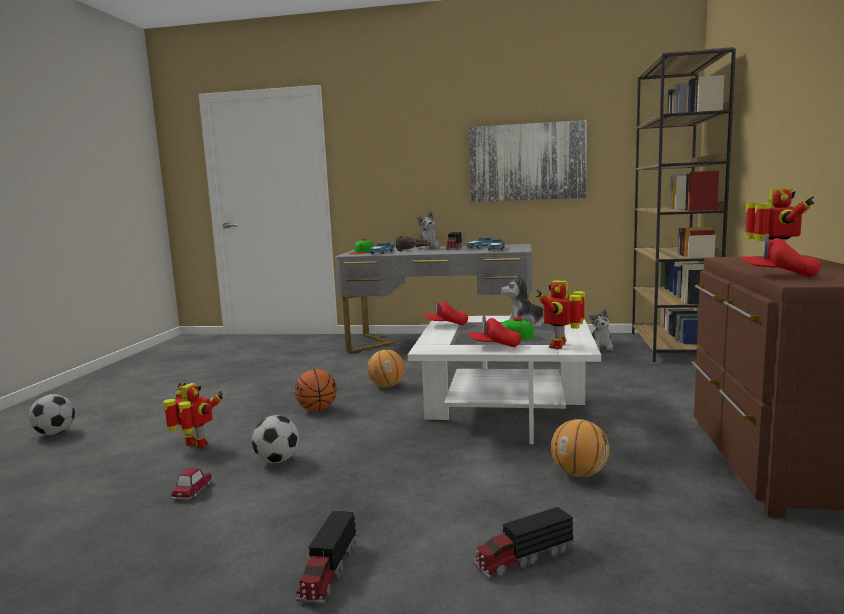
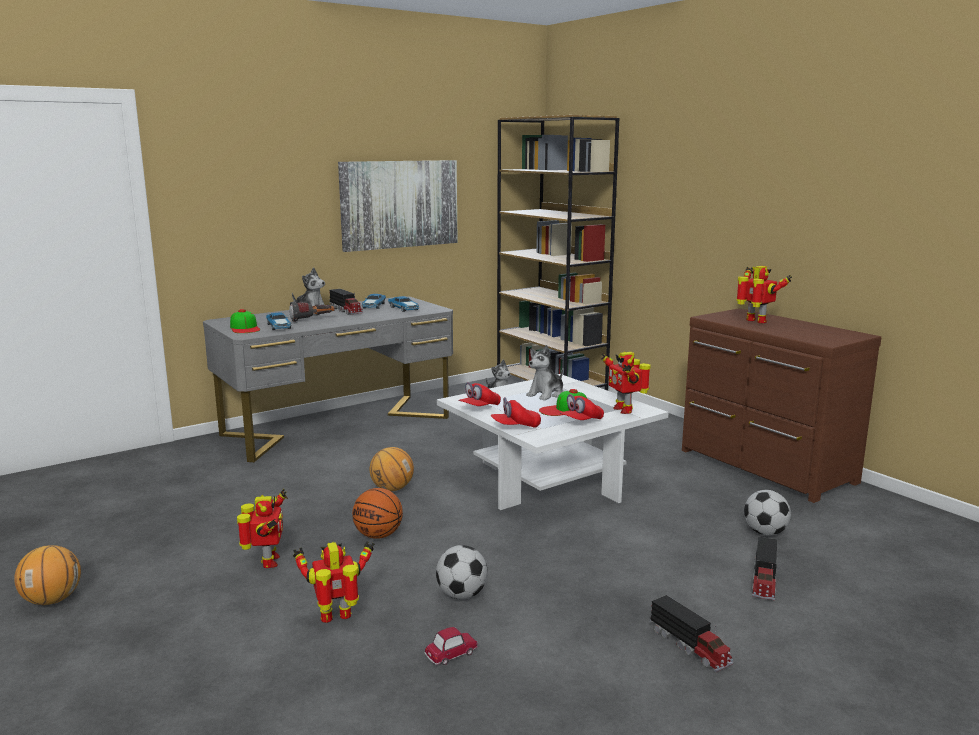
camera: 45 degrees left, 5 degrees up
(55, 433) = (91, 689): football -> football (765, 533)
(193, 491) = (451, 653): toy car -> toy car turned 90 degrees clockwise
(236, 404) = (268, 562): none -> toy robot
(579, 474) = (689, 513): basketball -> basketball (52, 600)
(778, 275) = (797, 336): red cap -> red cap (515, 427)

